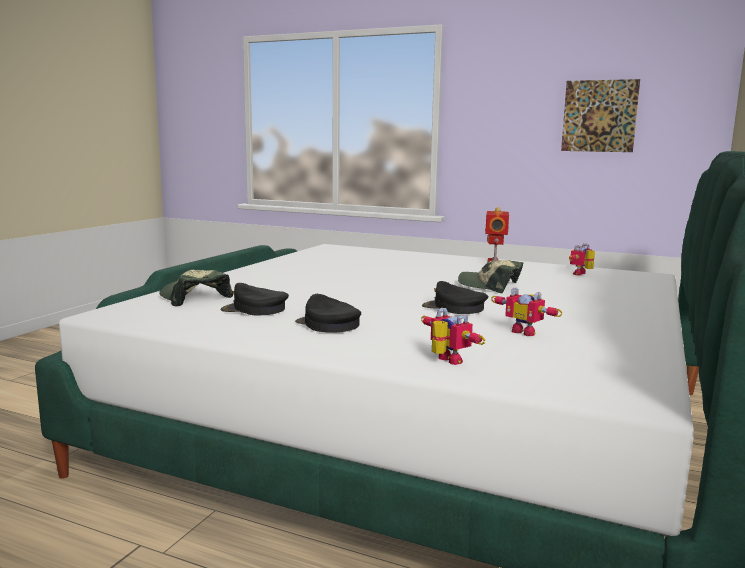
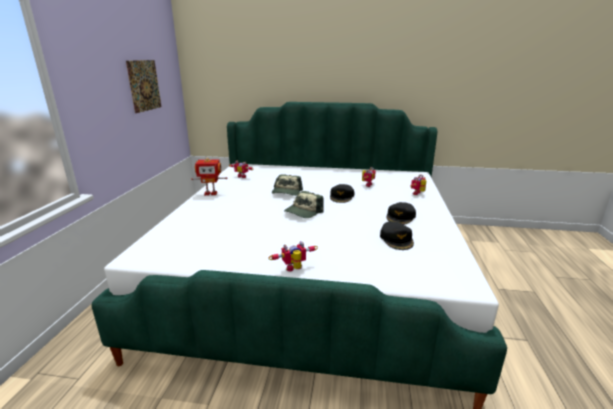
camera: 105 degrees left, 10 degrees up
(194, 298) = (393, 267): cap -> cap (303, 212)
(246, 273) = (295, 270): none -> toy robot

